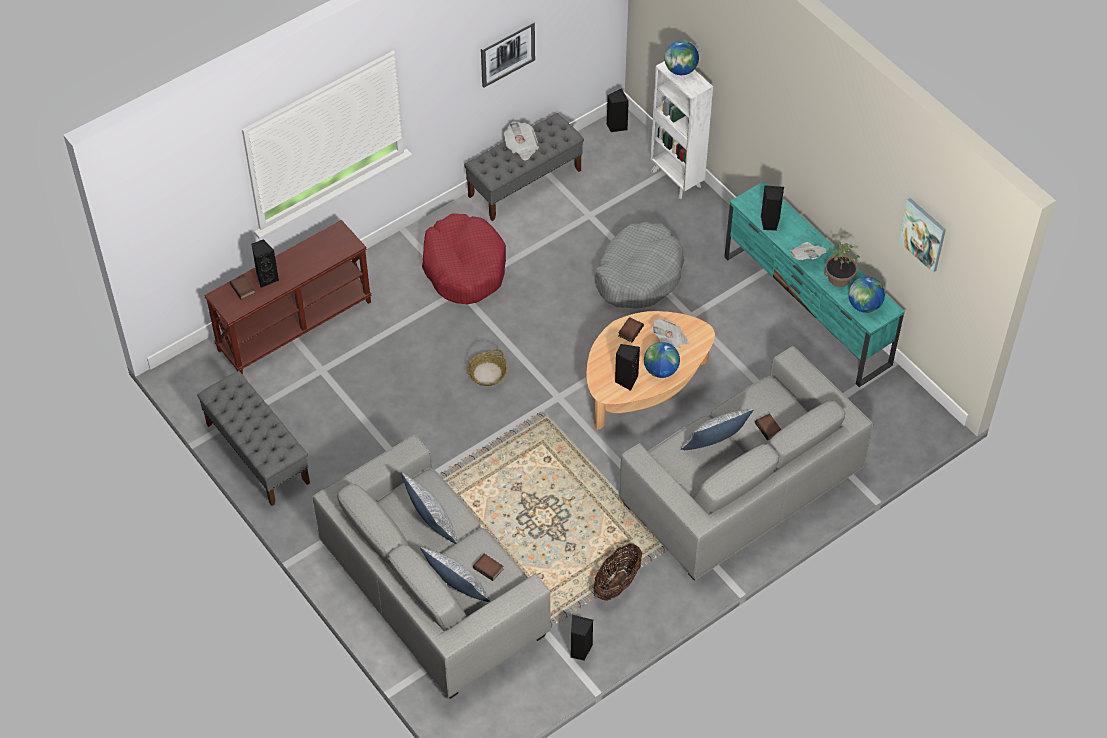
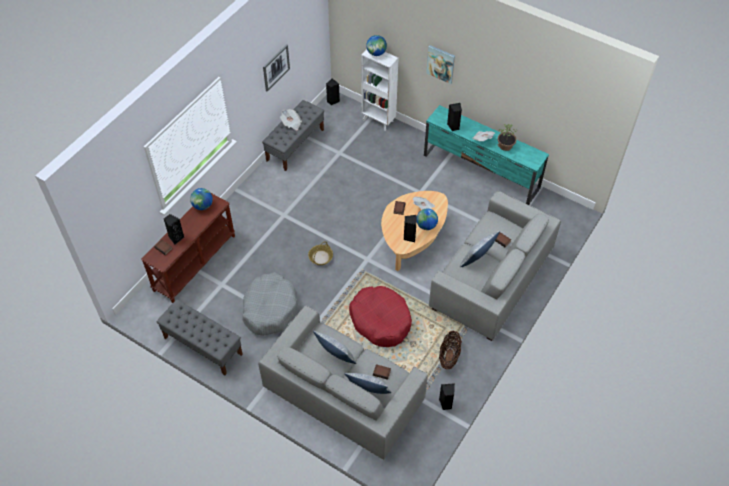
camera: 20 degrees left, 0 degrees up
(464, 267) = (281, 201): red dog bed -> red dog bed (380, 320)
(638, 274) = (381, 177): grey dog bed -> grey dog bed (269, 308)
(864, 305) = (526, 157): globe -> globe (203, 206)
(923, 234) = (560, 104): picture -> picture (441, 64)

